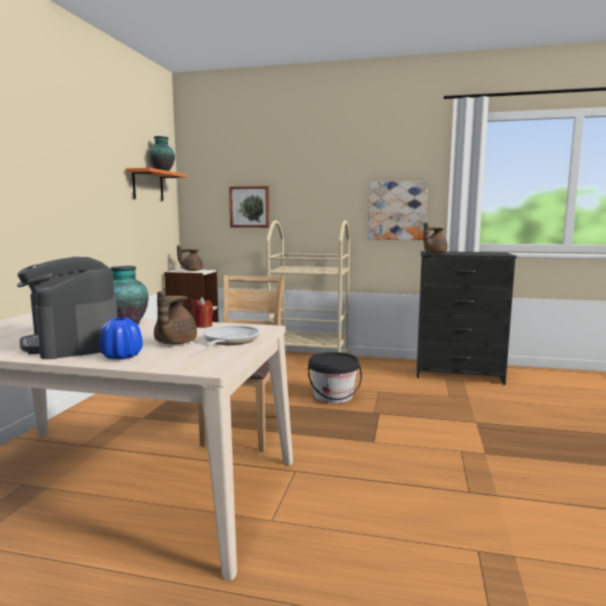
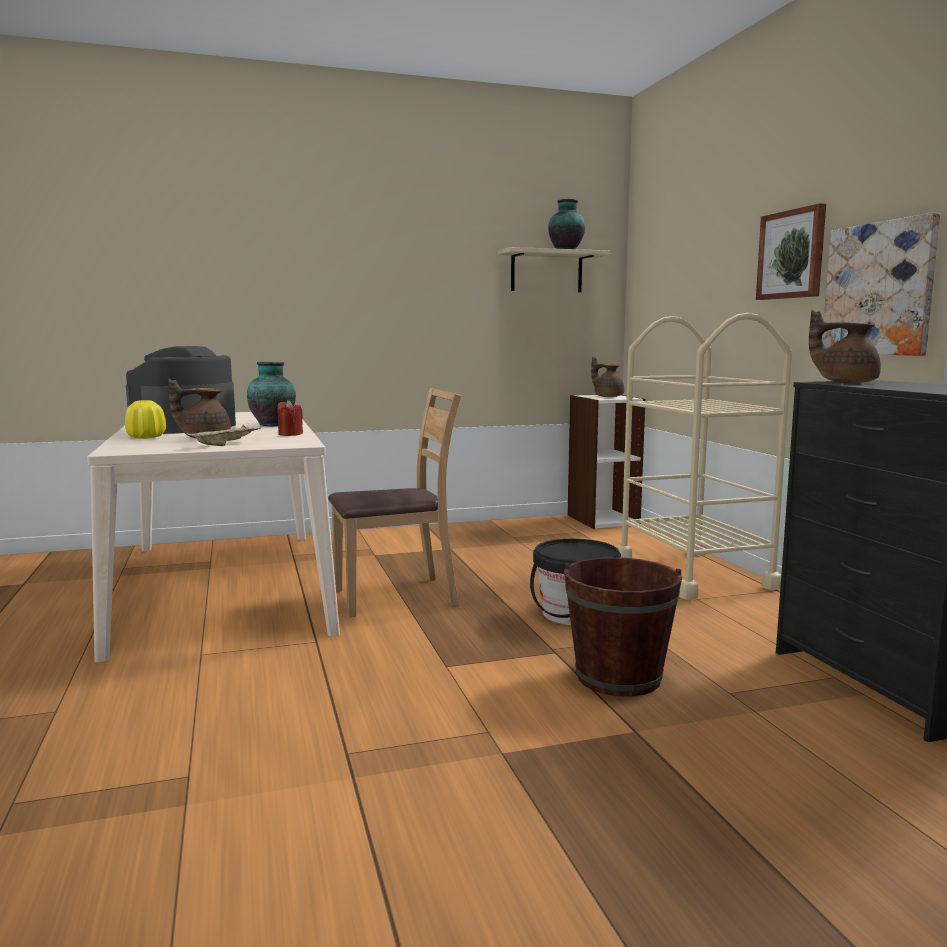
camera: 60 degrees right, 0 degrees up
(121, 356) = (146, 437): blue vase -> yellow vase
(148, 186) = (546, 272): orange shelf -> beige shelf
(229, 341) = (225, 444): frying pan -> beige tray
(250, 207) = (687, 295): picture -> picture (792, 254)
(420, 409) = (618, 677): none -> brown bucket

